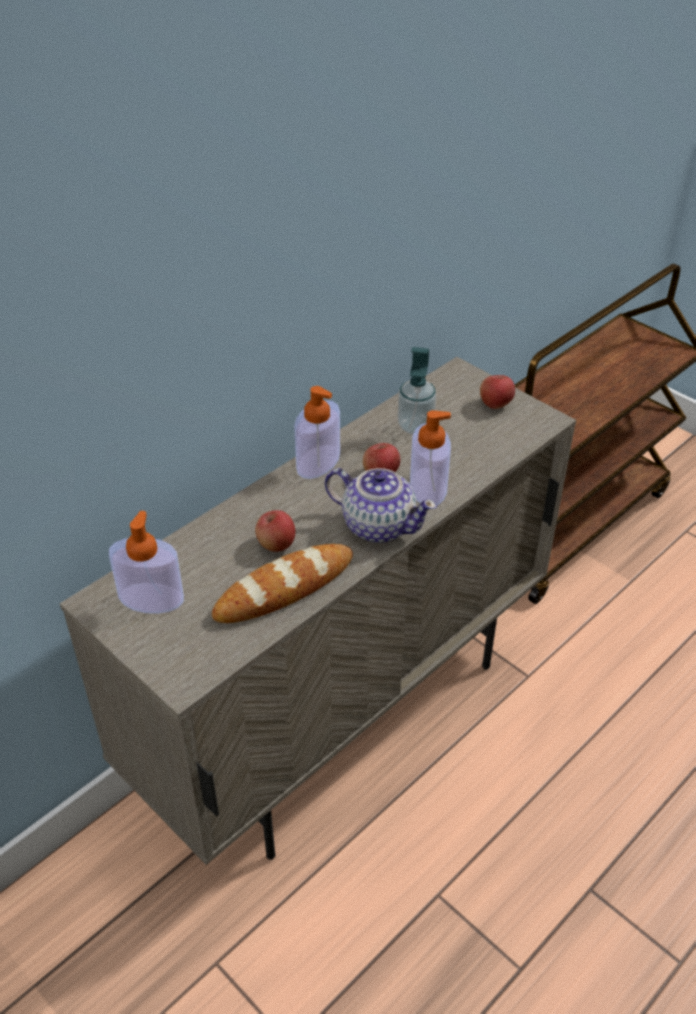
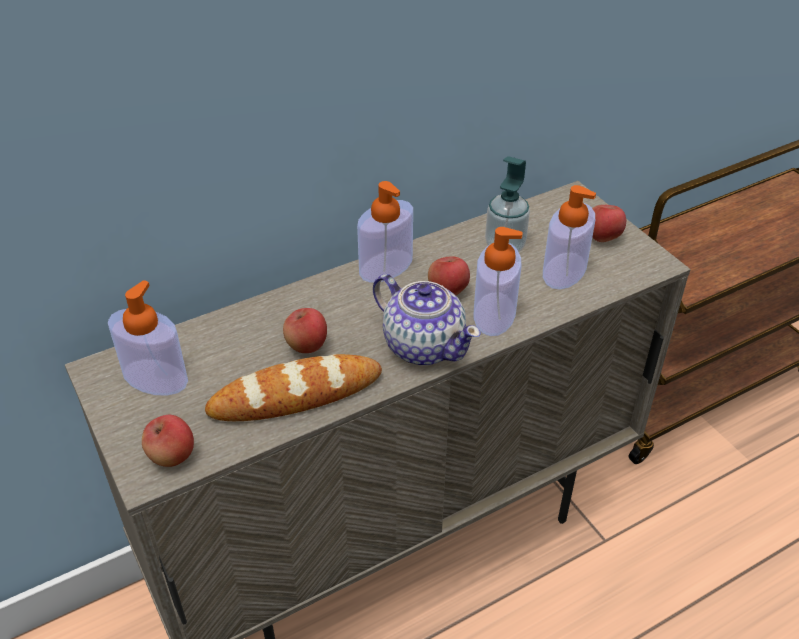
camera: 15 degrees right, 0 degrees up
(197, 662) = (172, 456): none -> apple
(473, 439) = (564, 271): none -> soap dispenser

